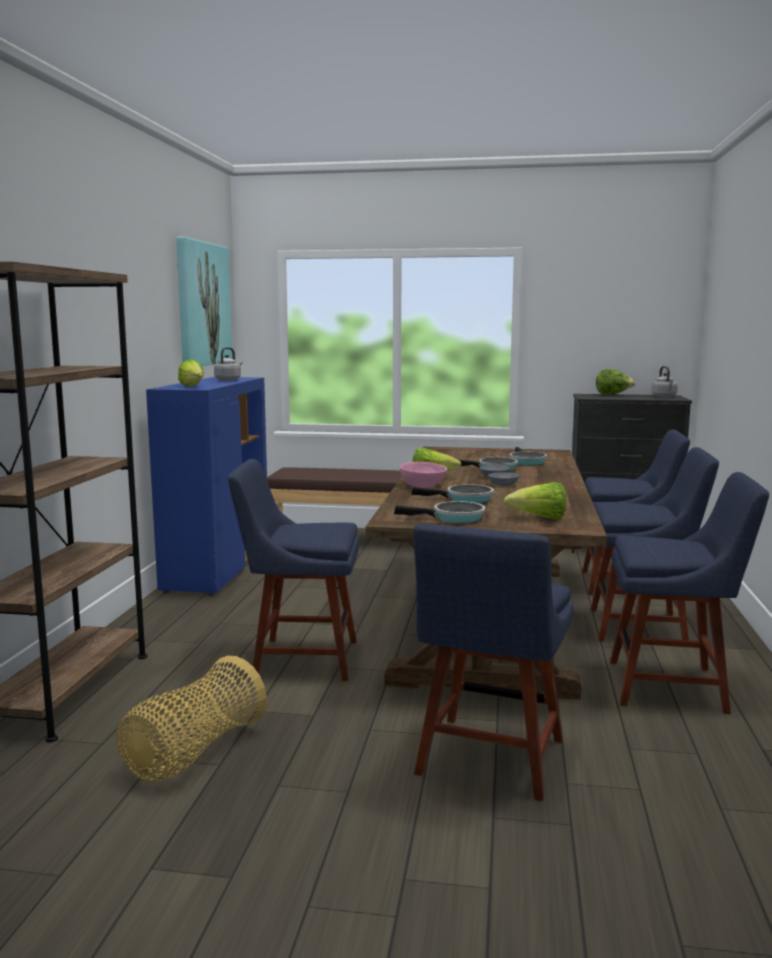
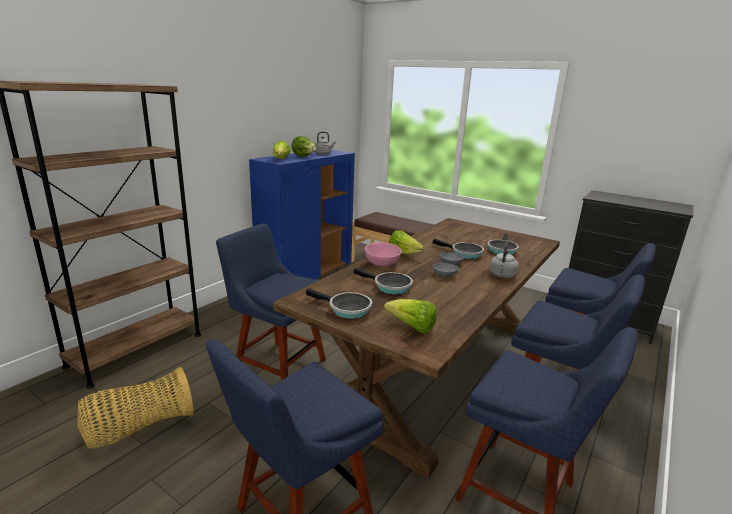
camera: 25 degrees right, 10 degrees up
(202, 304) = (322, 99): picture -> none
(613, 395) = (625, 196): lettuce -> lettuce (304, 157)
(664, 397) = (672, 206): grey kettle -> grey kettle (502, 275)

